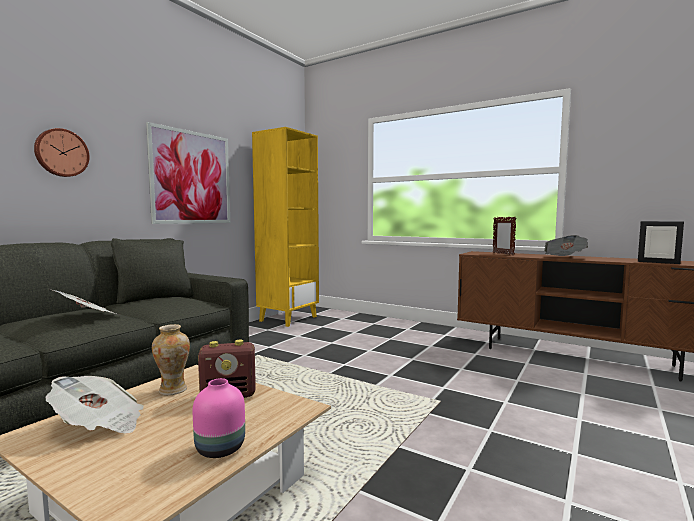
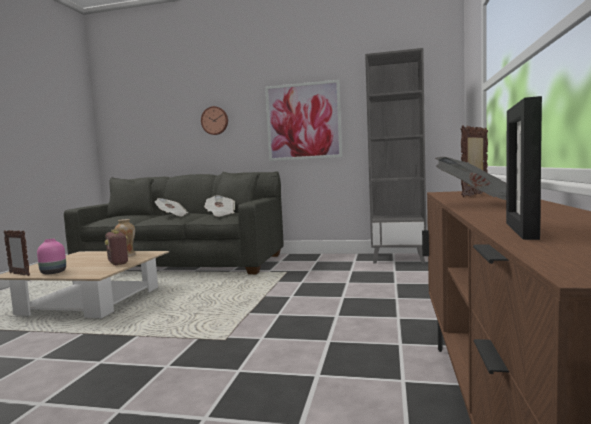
camera: 70 degrees right, 0 degrees up
(100, 425) = (87, 256): newspaper -> newspaper (220, 214)
(167, 493) = (19, 274): none -> picture frame
(288, 319) = (398, 258): yellow bookcase -> grey bookcase

